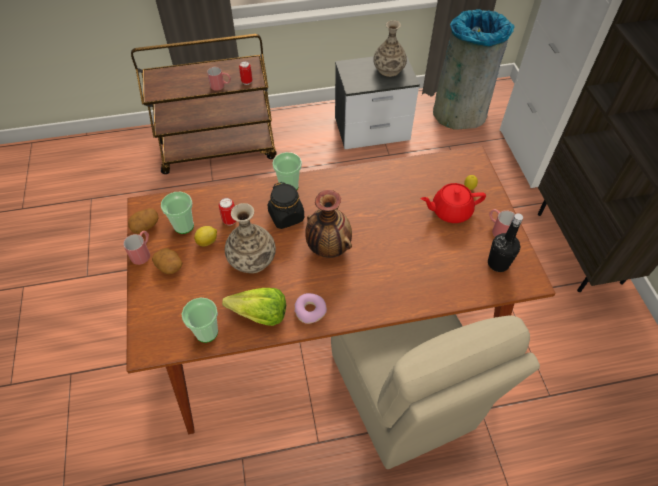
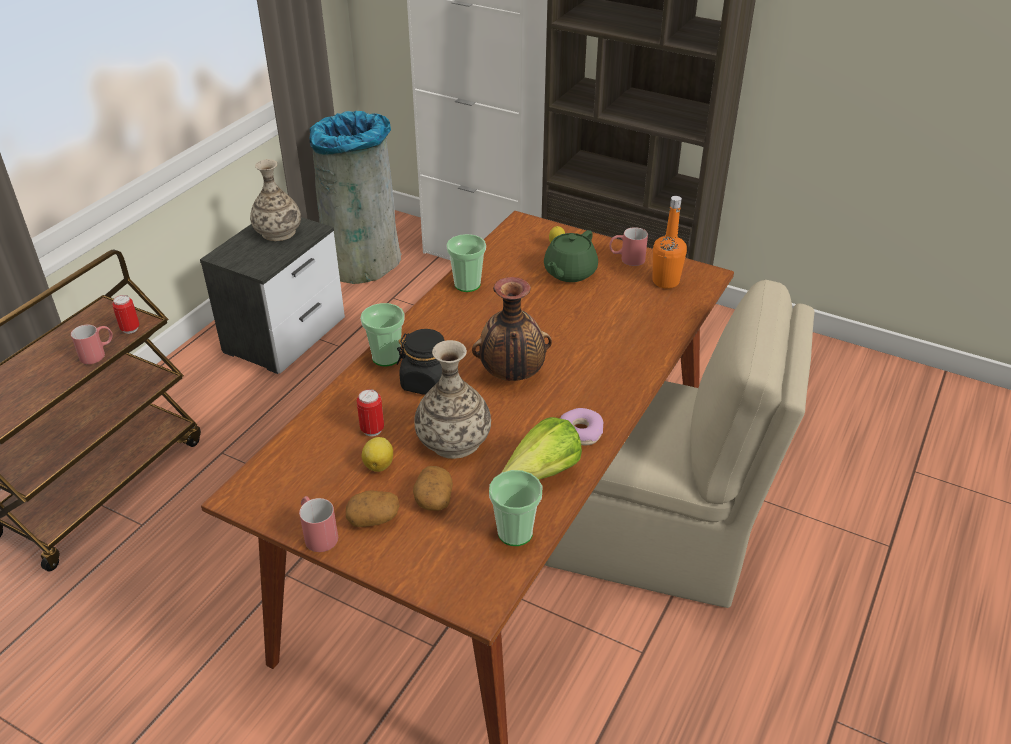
camera: 50 degrees left, 15 degrees down
(145, 225) = (275, 509): potato -> potato (433, 498)
(184, 226) = (326, 473): cup -> cup (467, 284)
(450, 211) = (569, 272): red teapot -> green teapot
(498, 263) = (665, 281): black bottle -> orange bottle

